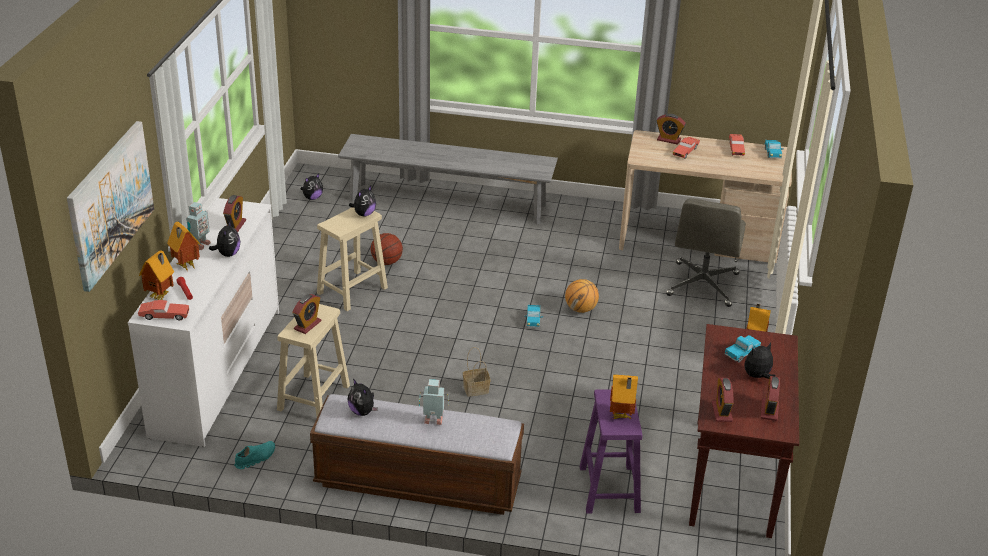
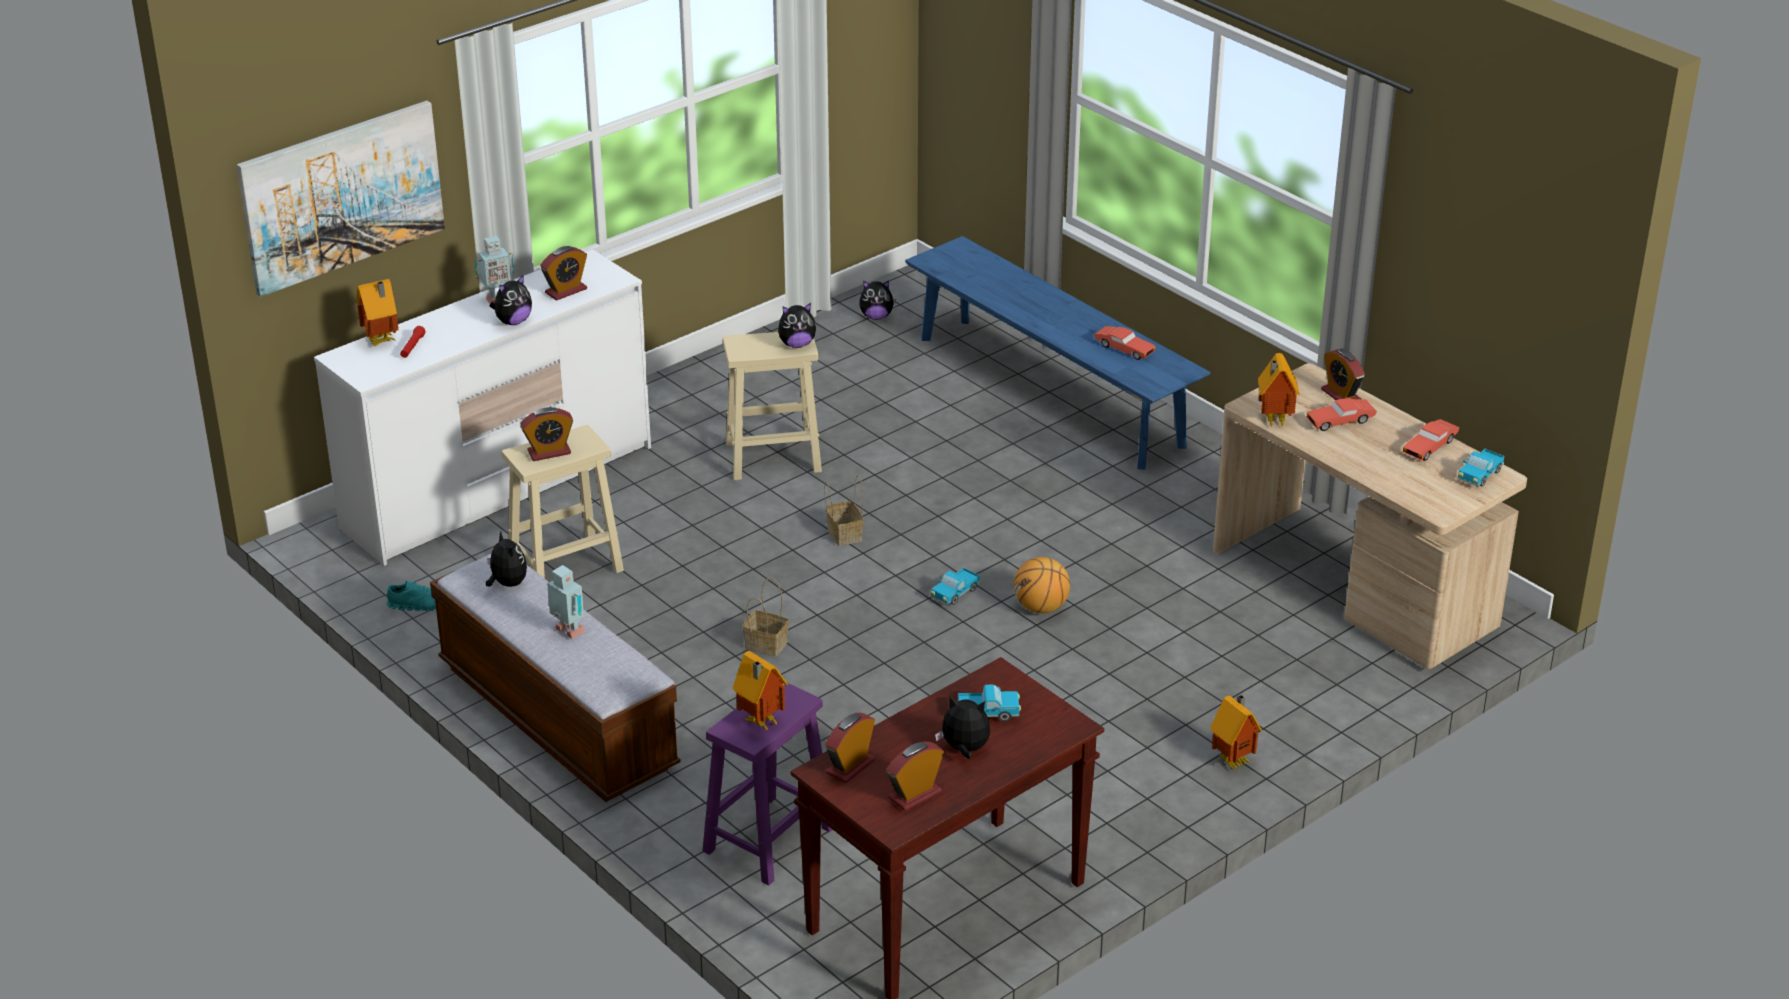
camera: 40 degrees right, 0 degrees up
(164, 316) = (356, 365): red toy car -> red toy car (1124, 349)
(185, 266) = (450, 318): toy house -> toy house (1273, 420)
(362, 411) = (507, 583): plush toy -> plush toy turned 150 degrees clockwise
(386, 262) = (863, 438): basketball -> none
(440, 315) = (843, 534): none -> basket
(447, 203) = (1050, 391): grey bench -> blue bench
(702, 285) = (1269, 652): grey office chair -> none

